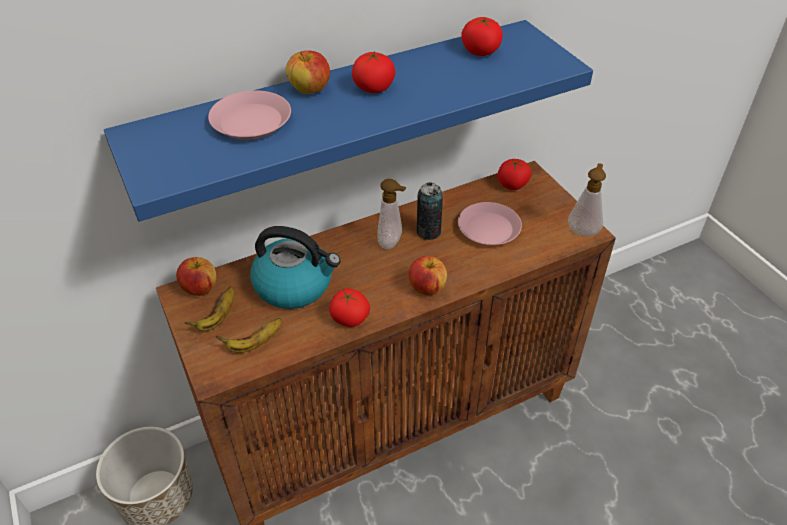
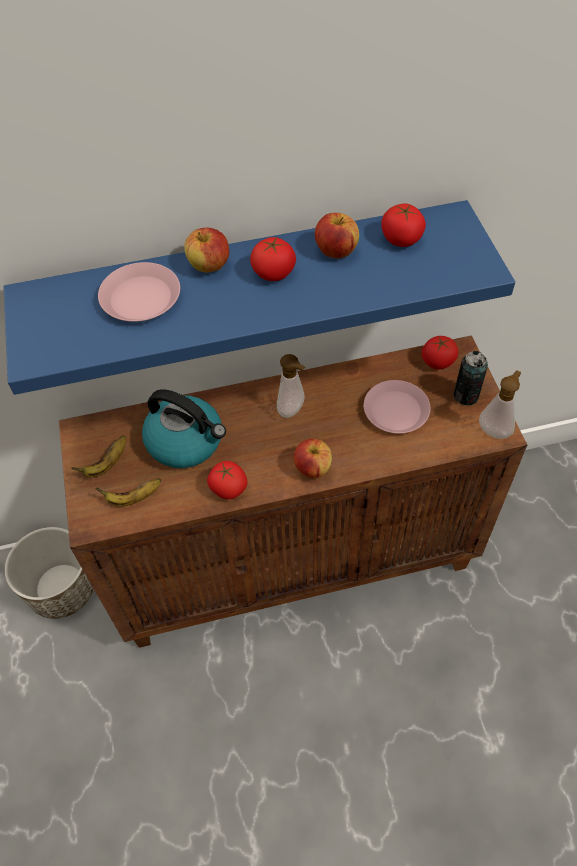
camera: 15 degrees right, 10 degrees up
(200, 288) = (98, 429): apple -> apple (336, 251)
(428, 232) = (333, 404): can -> can (466, 396)

